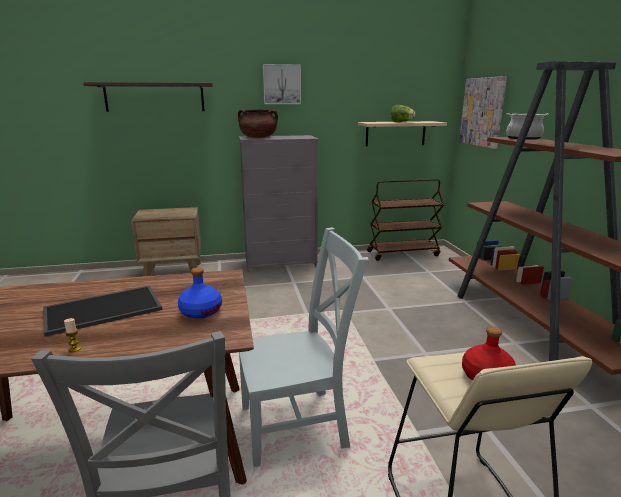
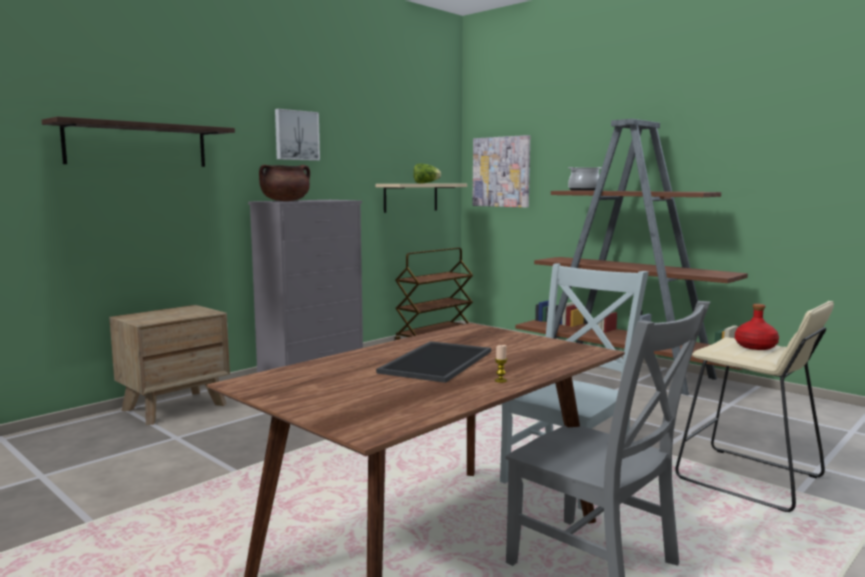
camera: 35 degrees left, 10 degrees down
(200, 311) = (526, 346): blue bottle -> none

